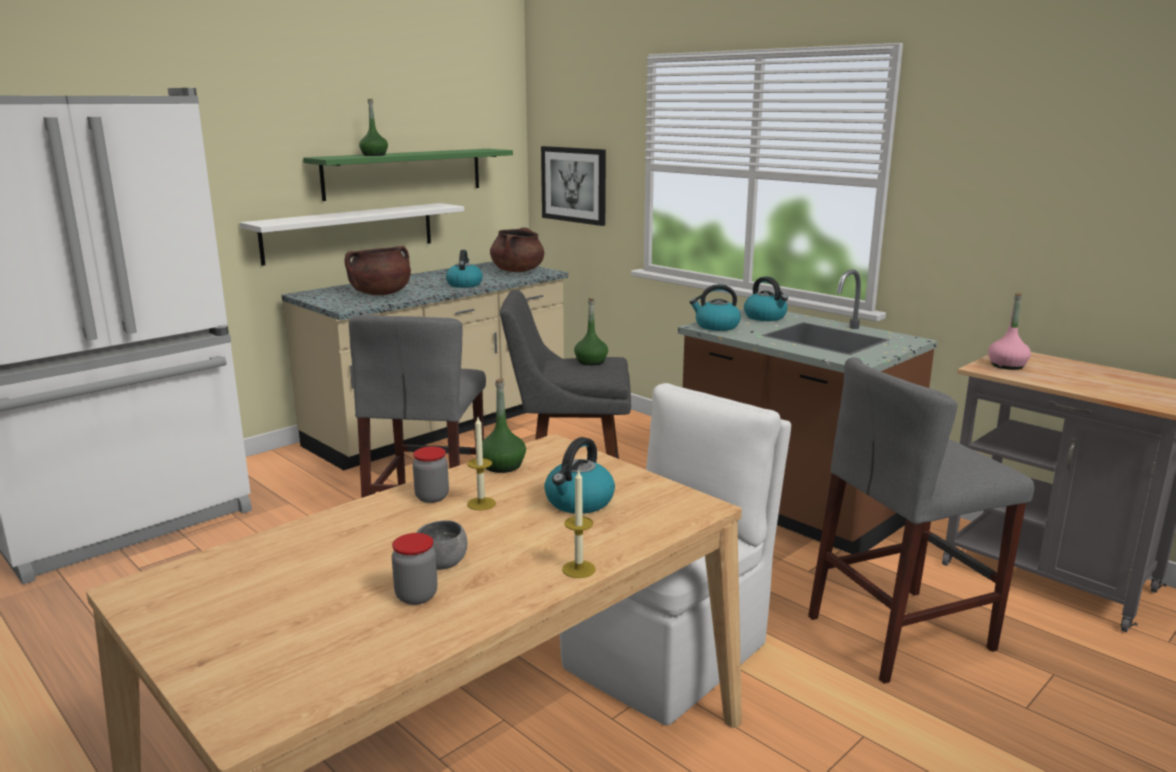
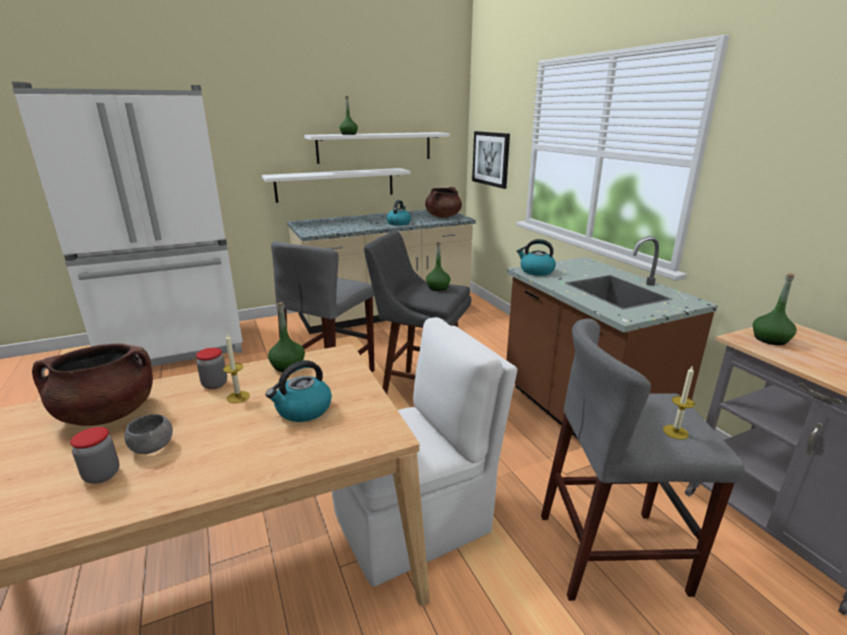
camera: 20 degrees right, 5 degrees up
(380, 294) = (341, 225): brown cooking pot -> brown cooking pot (107, 414)
(404, 173) = (375, 147): green shelf -> white shelf
(578, 569) = (233, 478): candle -> candle (675, 432)
(765, 317) = (583, 267): kettle -> none
(1007, 365) = (770, 339): pink bottle -> green bottle

